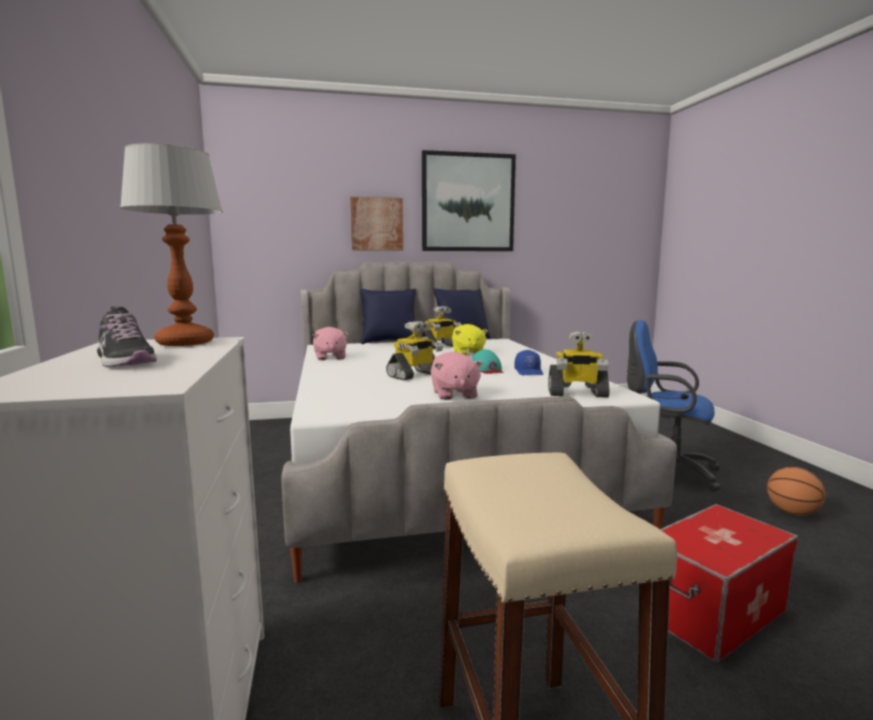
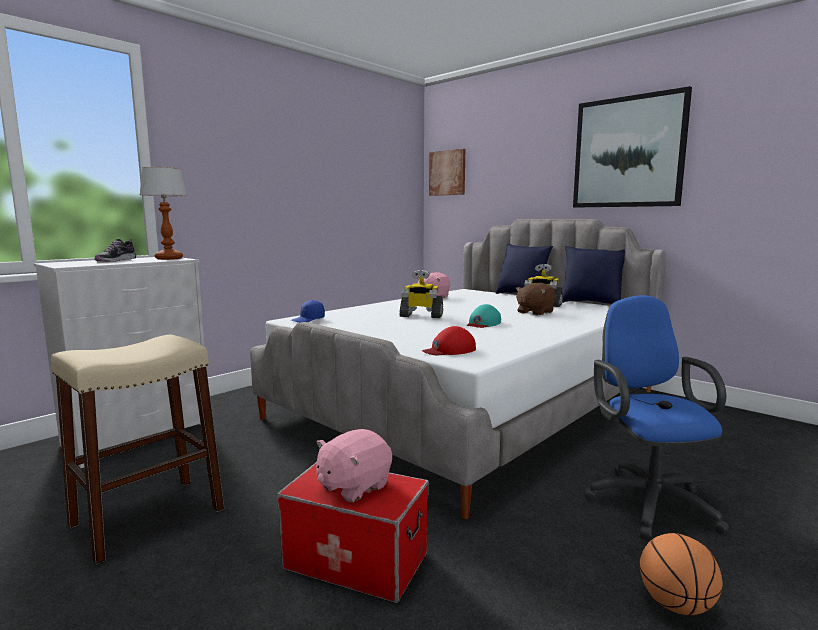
camera: 55 degrees right, 0 degrees up
(377, 224) = (535, 182): picture -> picture (447, 173)
(454, 394) = (382, 329): pink plush toy -> pink plush toy (353, 486)
(468, 353) = (534, 312): yellow plush toy -> brown plush toy
(529, 372) = (502, 332): blue cap -> blue cap (308, 320)
(577, 394) = (449, 350): toy robot -> red cap

